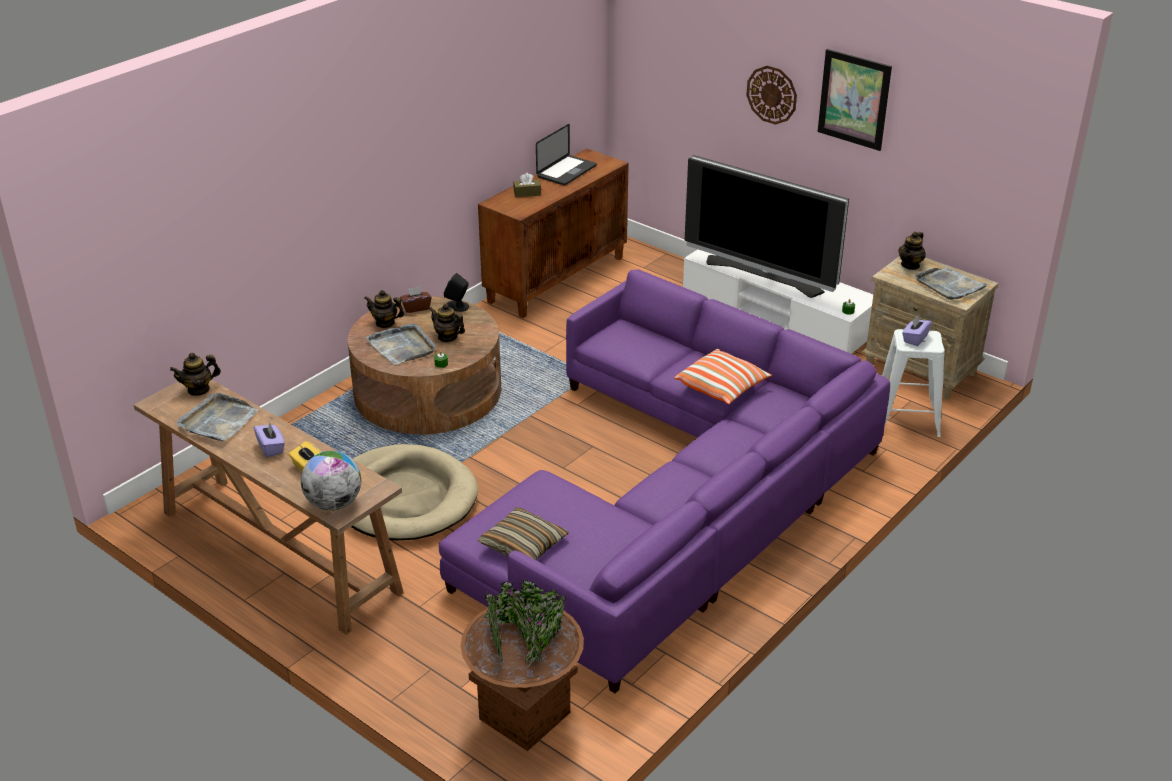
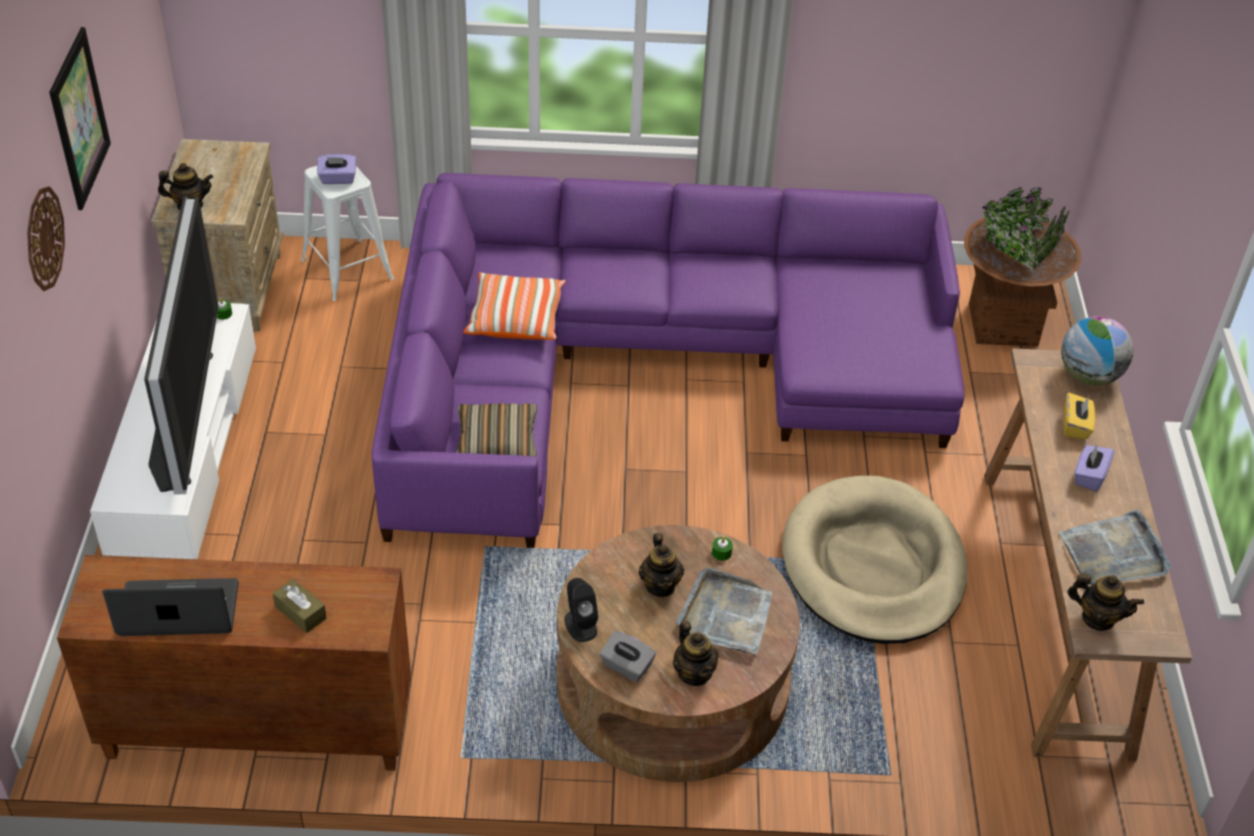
camera: 130 degrees left, 10 degrees up
(416, 308) = (626, 666): brown tissue box -> grey tissue box
(523, 545) = (907, 330): pillow -> pillow (496, 441)
(949, 285) = (219, 166): grey tray -> none

